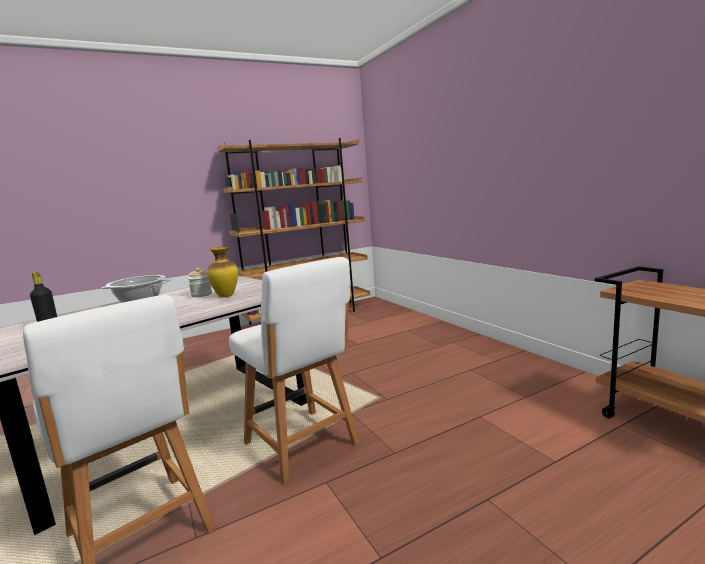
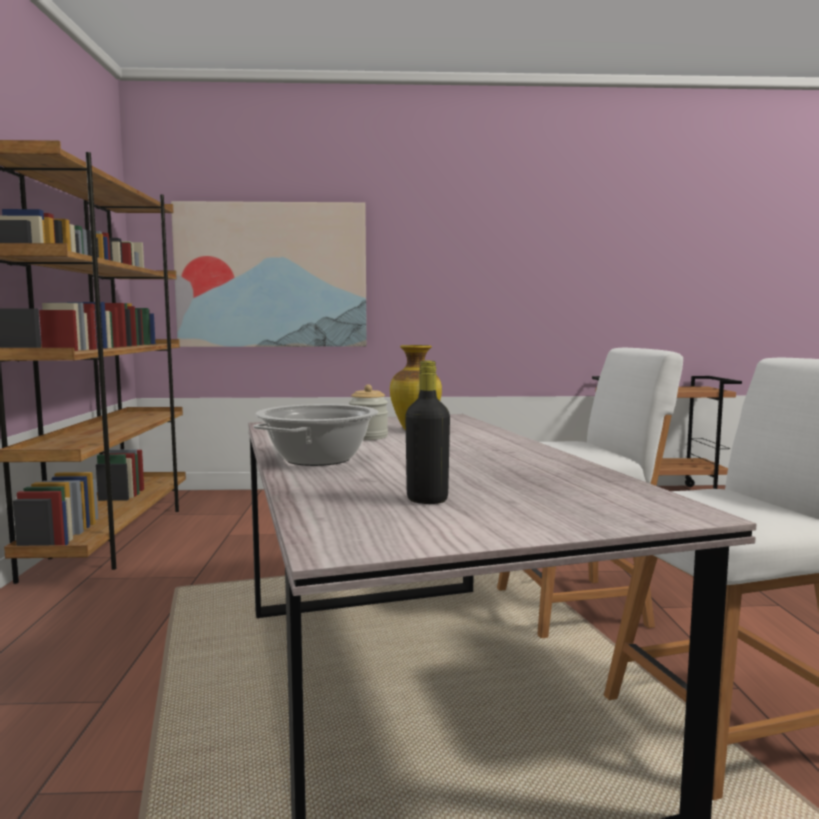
camera: 65 degrees left, 5 degrees down
(412, 173) = (271, 275): none -> picture

